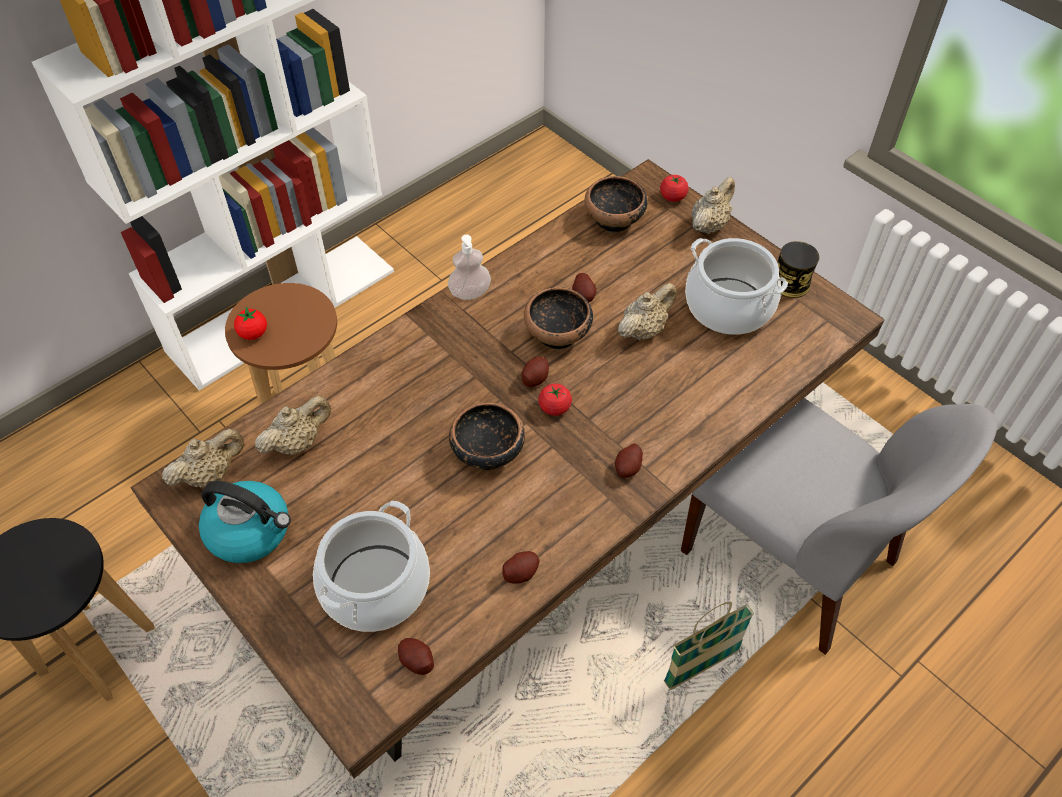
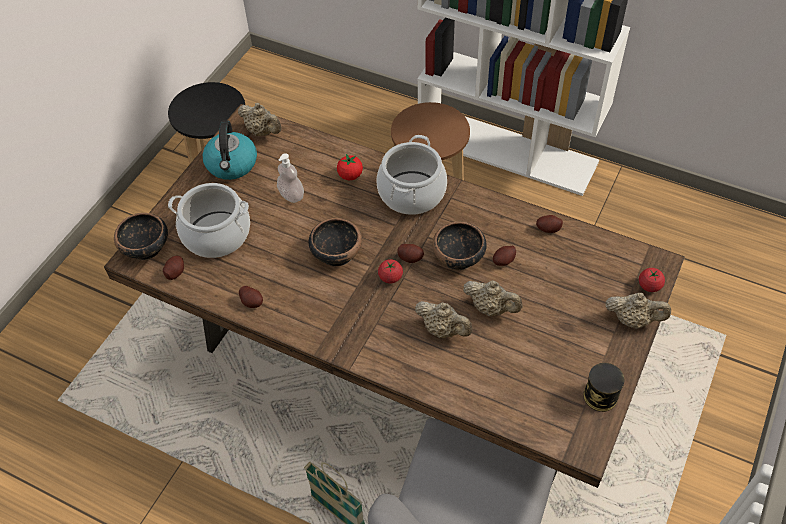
camera: 70 degrees right, 0 degrees up
(253, 333) = (413, 120): tomato -> tomato (350, 175)
(298, 442) = (301, 159): beige teapot -> beige teapot (443, 330)
(470, 292) = (468, 195): soap dispenser -> soap dispenser (291, 195)
(614, 219) = (597, 255): bowl -> bowl (145, 248)
(628, 468) = (358, 335): potato -> potato (548, 229)
(729, 306) = (548, 357): cooking pot -> cooking pot (412, 193)

